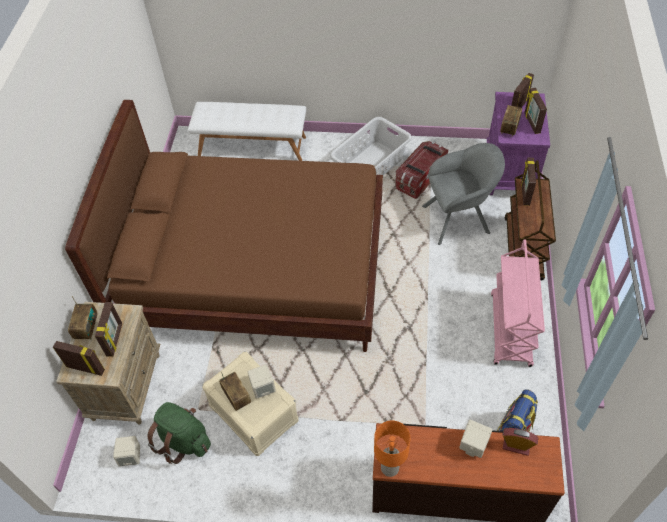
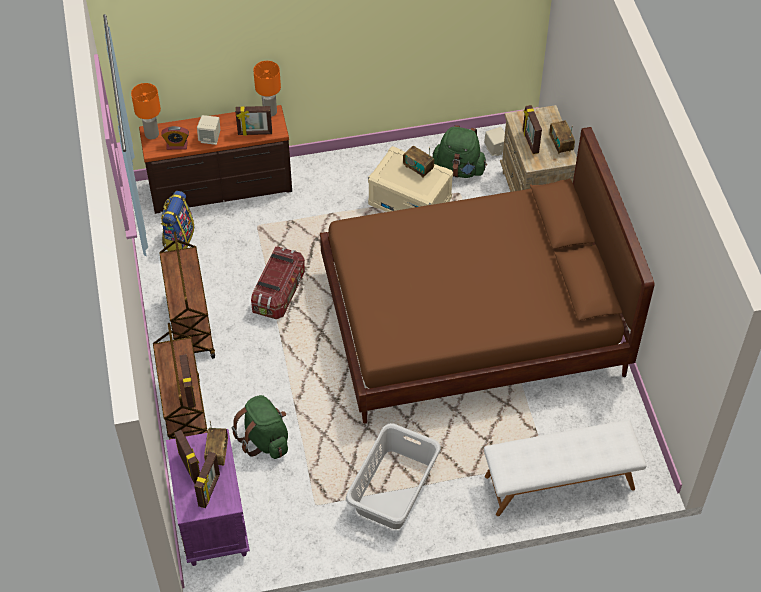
camera: 160 degrees right, 0 degrees up
(86, 368) = (539, 118): picture frame -> picture frame (255, 133)
(263, 388) = (399, 179): beige speaker -> none
(420, 178) = (325, 486): storage box -> storage box (279, 292)
(459, 218) = (265, 439): grey armchair -> green backpack
(510, 330) = (190, 325): pink cart -> brown cart
(547, 473) = (152, 134): none -> orange table lamp

